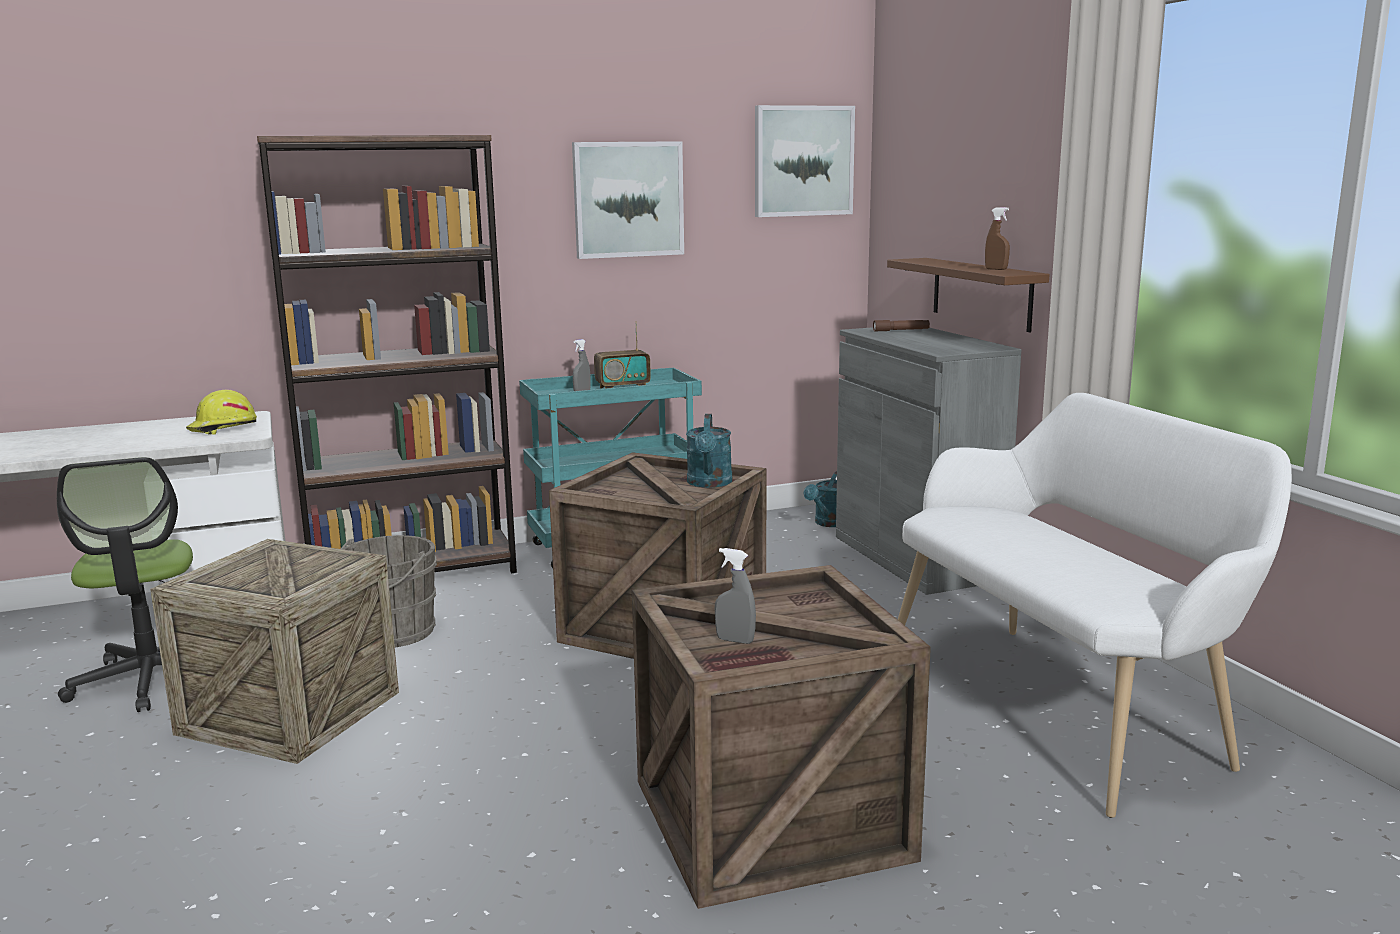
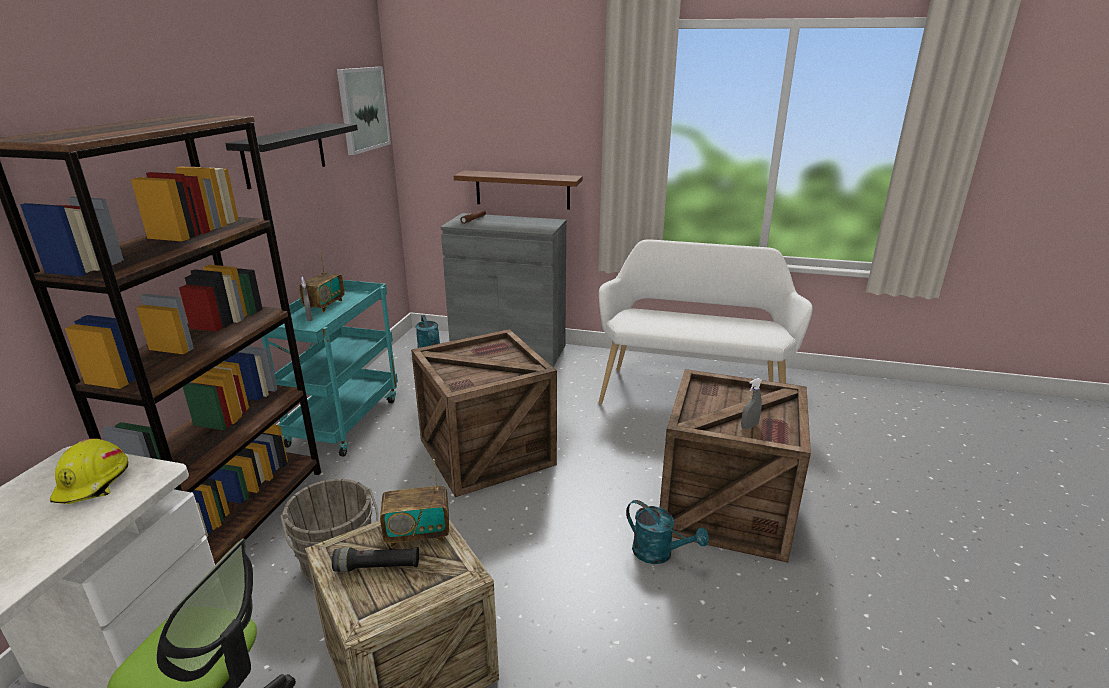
camera: 55 degrees left, 10 degrees up
(261, 566) = (377, 567): none -> black flashlight
(322, 565) = (418, 534): none -> radio
(628, 199) = (285, 154): picture -> black shelf
(709, 483) = (499, 351): turquoise watering can -> turquoise watering can (659, 553)
(996, 269) = (548, 176): brown spray bottle -> none

